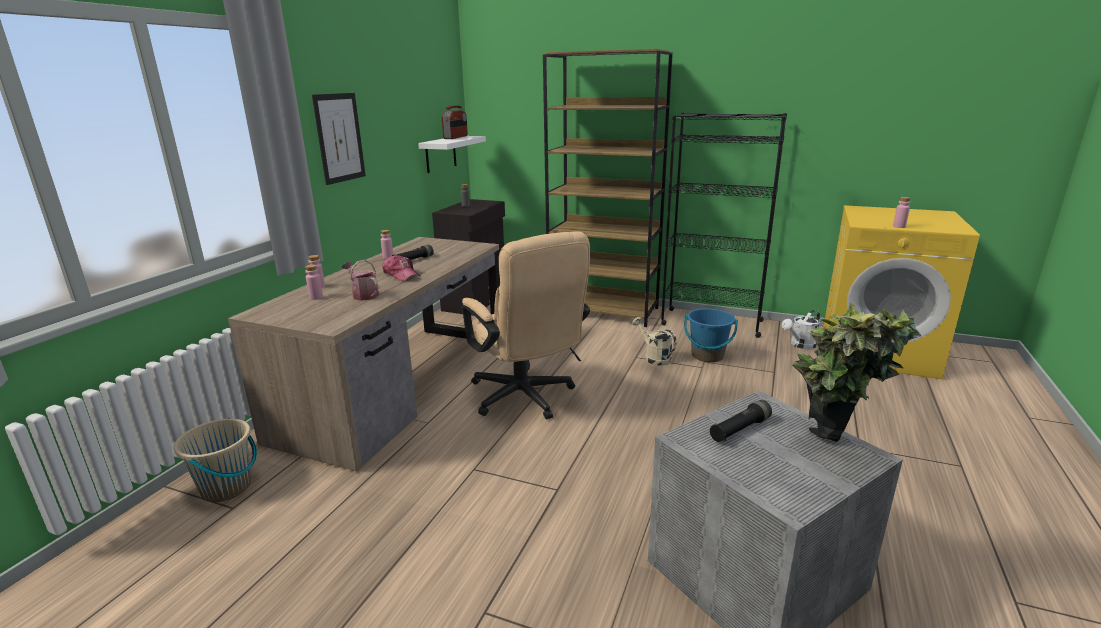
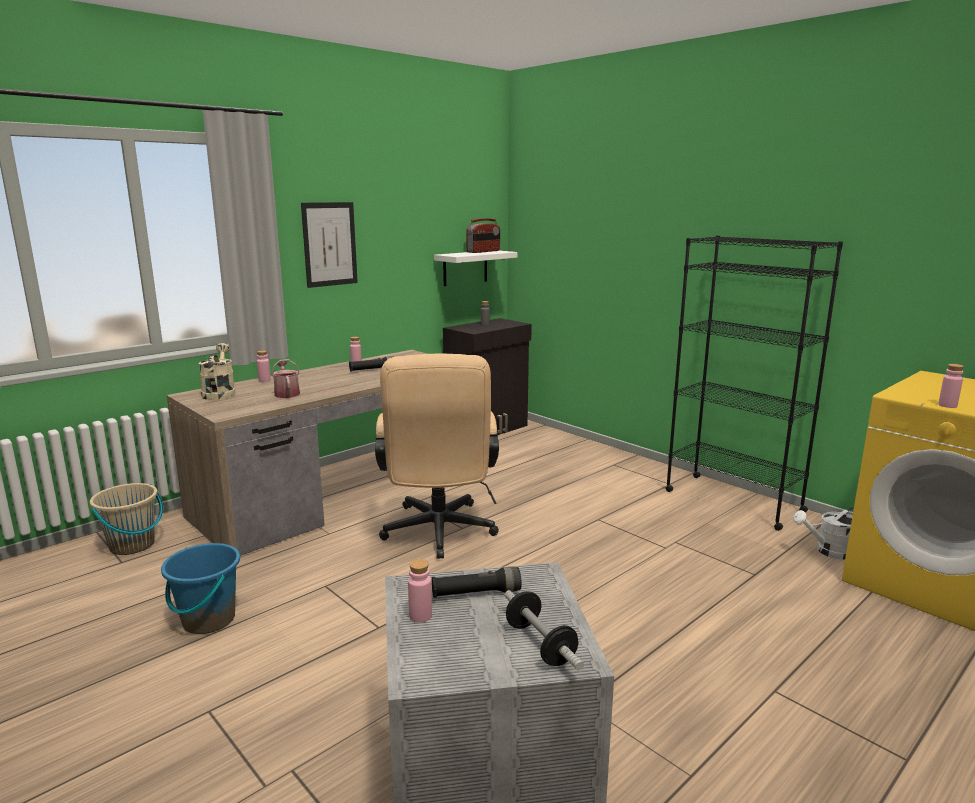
camera: 25 degrees right, 5 degrees down
(316, 297) = (249, 389): pink bottle -> pink bottle (420, 616)
(401, 274) = (343, 381): cap -> none
(604, 311) = (614, 463): brown bookcase -> none
(654, 357) = (619, 524): beige watering can -> beige watering can (219, 393)
(707, 356) = (686, 536): blue bucket -> blue bucket (208, 620)
(833, 453) = (540, 644): potted plant -> dumbbell

